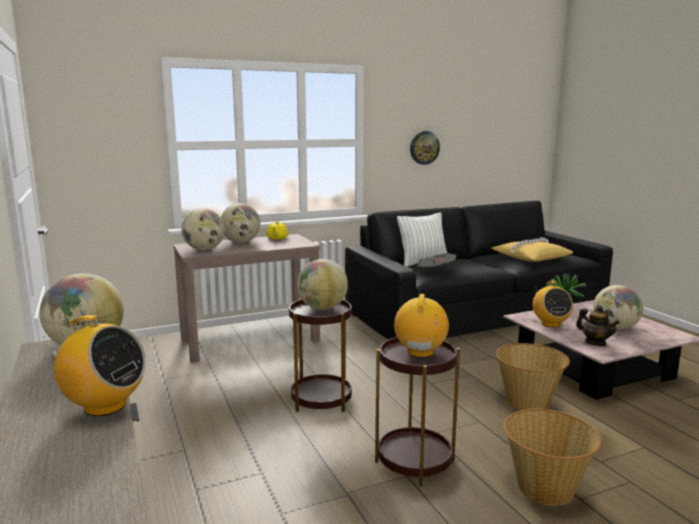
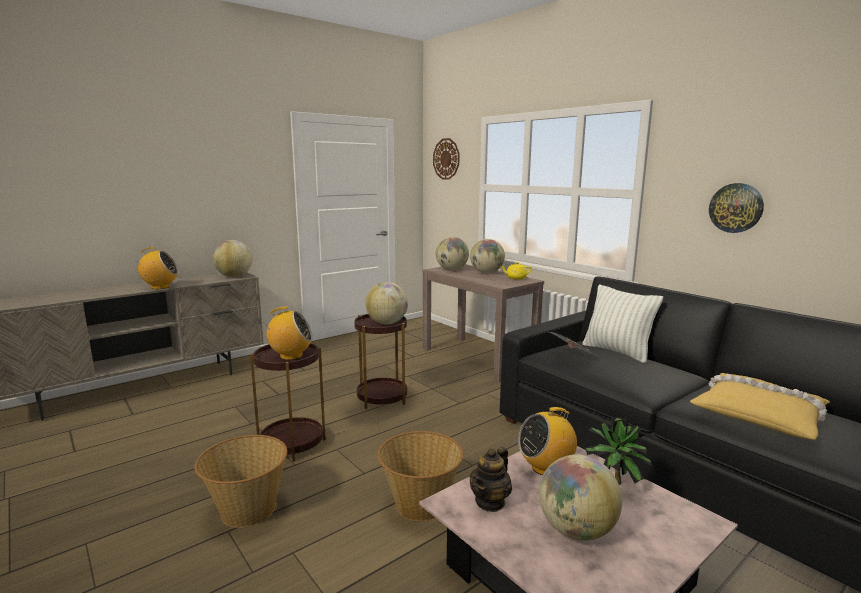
camera: 75 degrees right, 0 degrees up
(91, 109) = (446, 159): none -> wall clock
(104, 406) = (160, 287): radio -> radio turned 105 degrees counterclockwise

